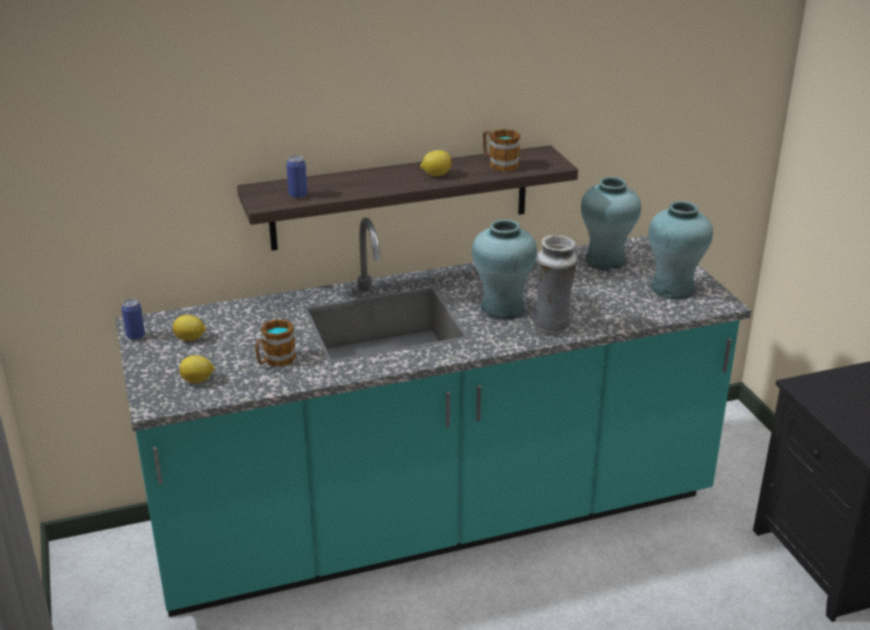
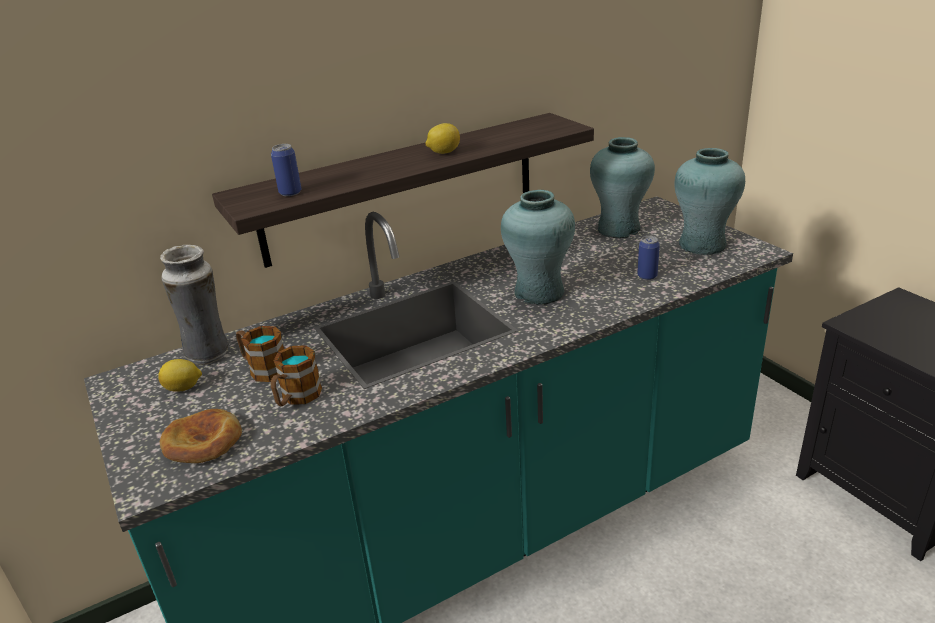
camera: 10 degrees left, 0 degrees up
(135, 336) = (112, 396): can -> can (647, 276)
(198, 380) = (203, 441): lemon -> bread
(499, 163) = (507, 134): mug -> mug (263, 369)
(552, 327) = (602, 304): vase -> vase (209, 354)

